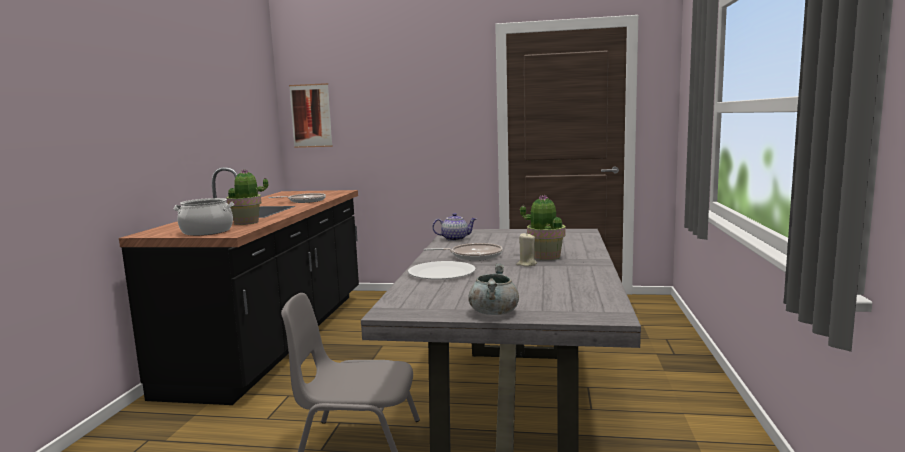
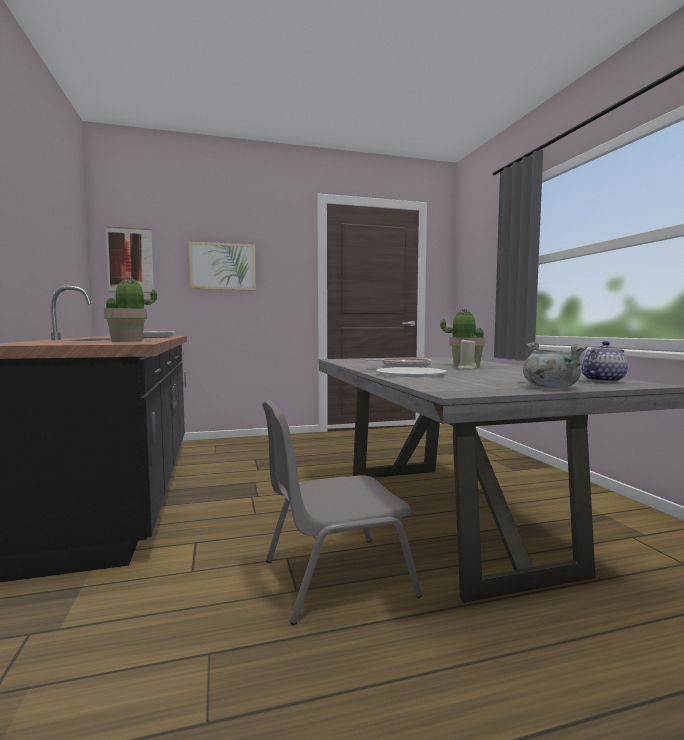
camera: 25 degrees left, 5 degrees down
(207, 232) = (93, 343): cooking pot -> none
(395, 115) = (222, 266): none -> picture
(455, 239) = (350, 362): teapot -> teapot (602, 380)

